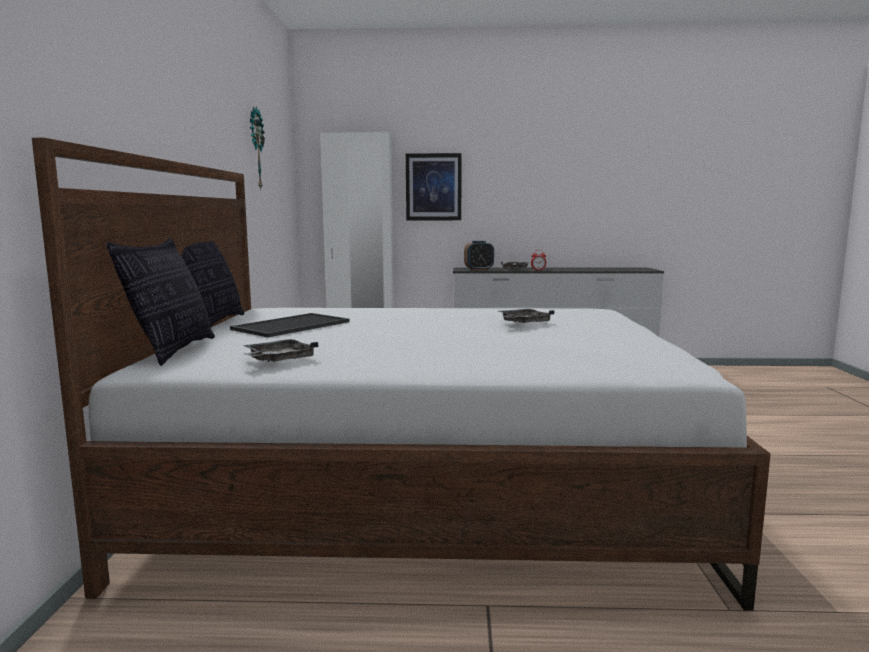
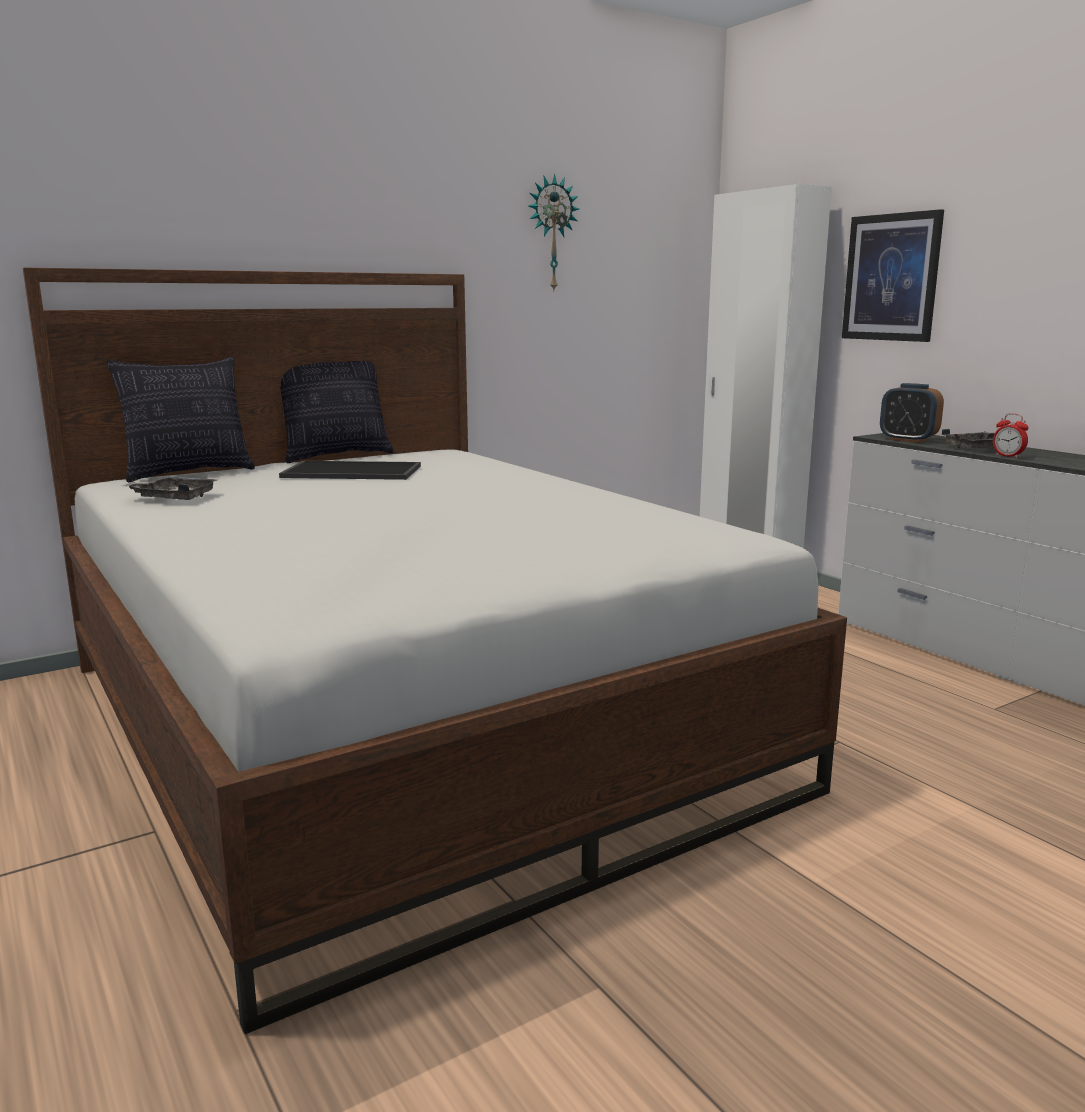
camera: 55 degrees right, 5 degrees up
(523, 323) = (523, 525): grey tray -> none

